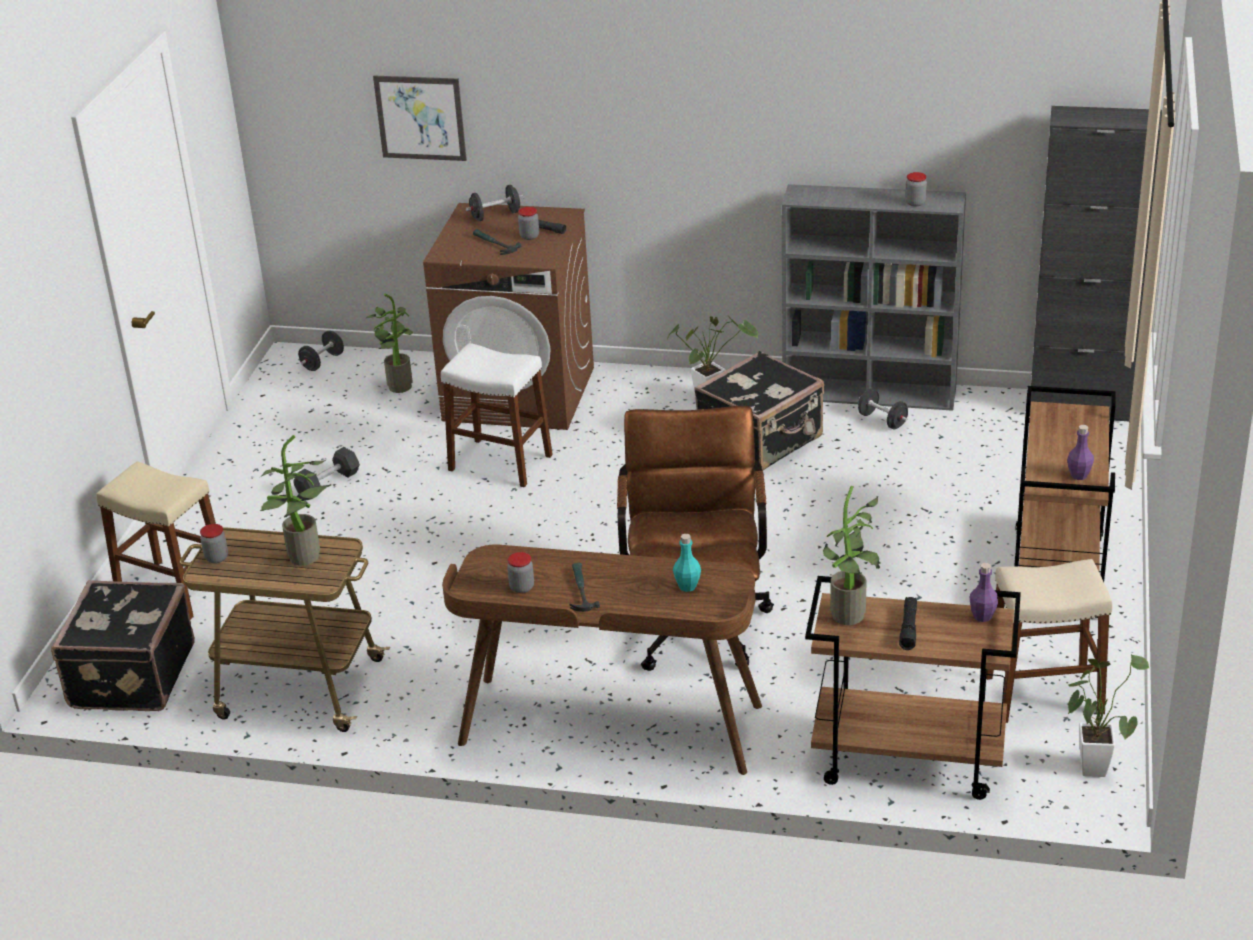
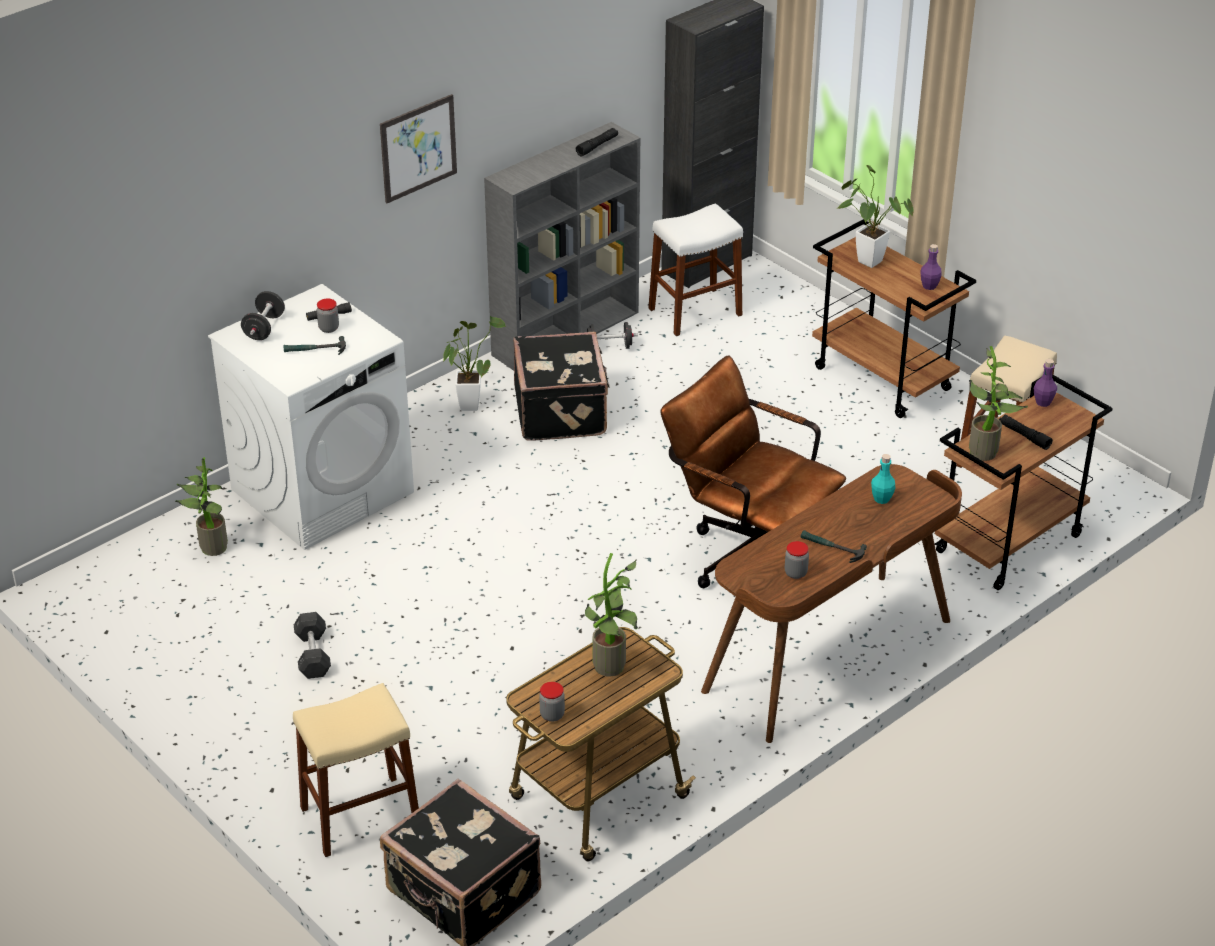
camera: 55 degrees left, 5 degrees up
(322, 362) = (103, 572): black dumbbell -> none
(420, 118) = (161, 265): picture -> picture (418, 148)
(500, 463) = (413, 548): white stool -> white stool (695, 312)
(520, 394) = (323, 490): brown washing machine -> white washing machine
(915, 203) = (597, 146): jar -> black flashlight
(1093, 764) = (1089, 474): potted plant -> potted plant (865, 259)

